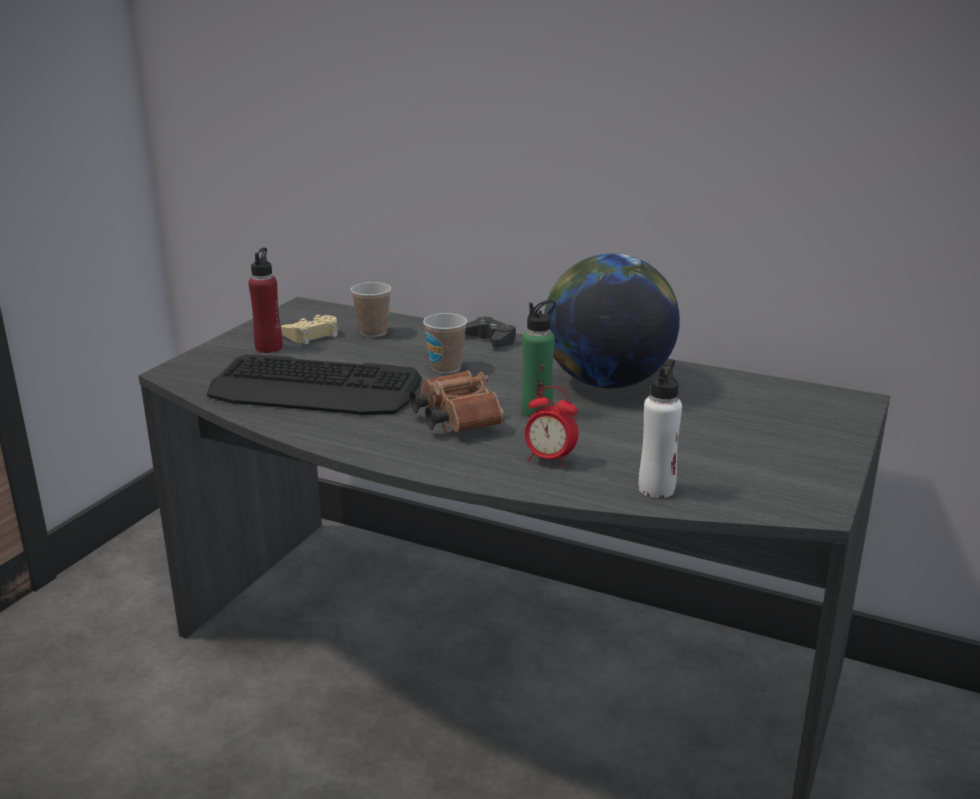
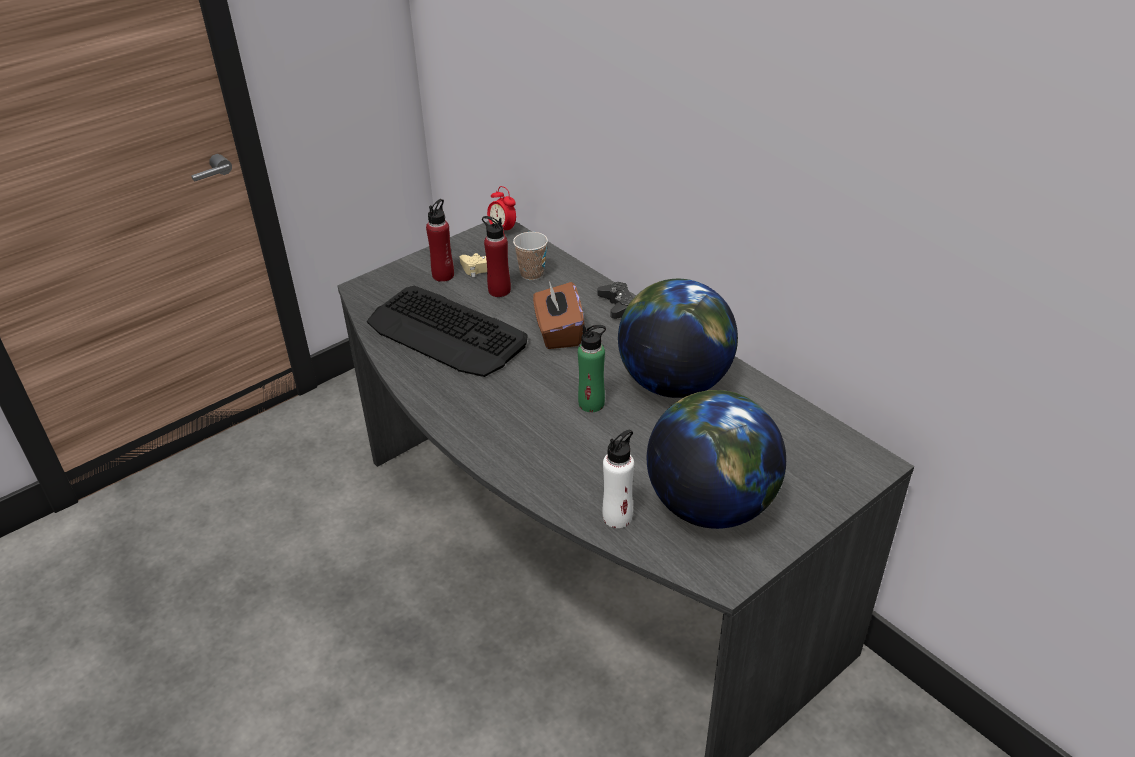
camera: 25 degrees right, 15 degrees up
(347, 349) = (499, 290): none -> red bottle
(446, 368) = (558, 332): cup -> brown tissue box
(454, 419) = (523, 395): brown binoculars -> none
(549, 460) = (561, 461): alarm clock -> alarm clock (502, 230)
(741, 459) = (711, 505): none -> globe

